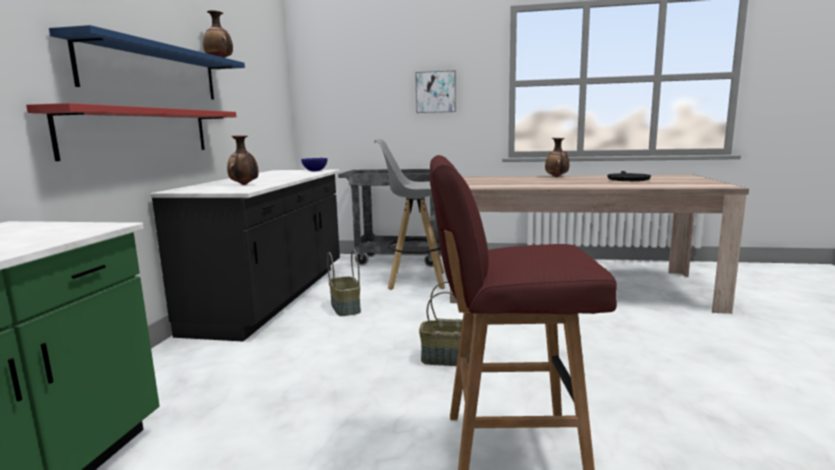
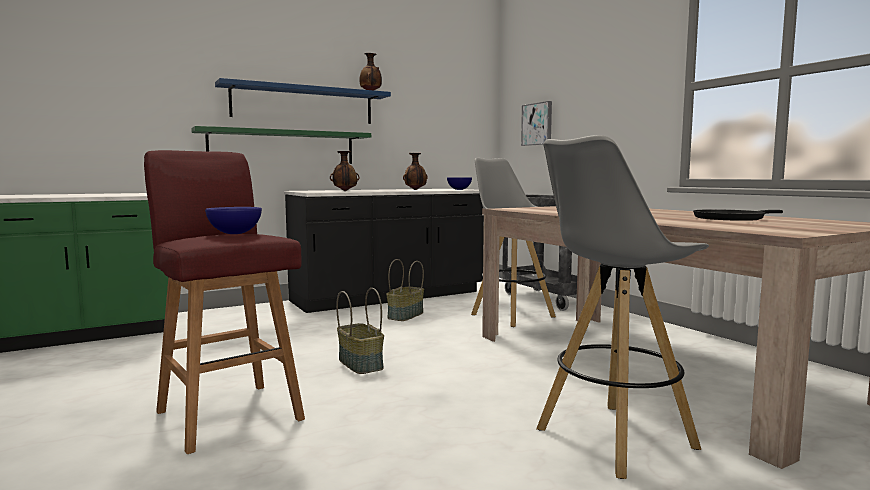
camera: 50 degrees right, 5 degrees down
(140, 132) = (283, 147): red shelf -> green shelf
(436, 92) = (608, 105): picture -> picture (537, 124)
(538, 250) = (235, 233): none -> blue bowl
(556, 177) = (672, 211): vase -> vase (415, 189)
(673, 331) = (611, 438): none -> grey stool

